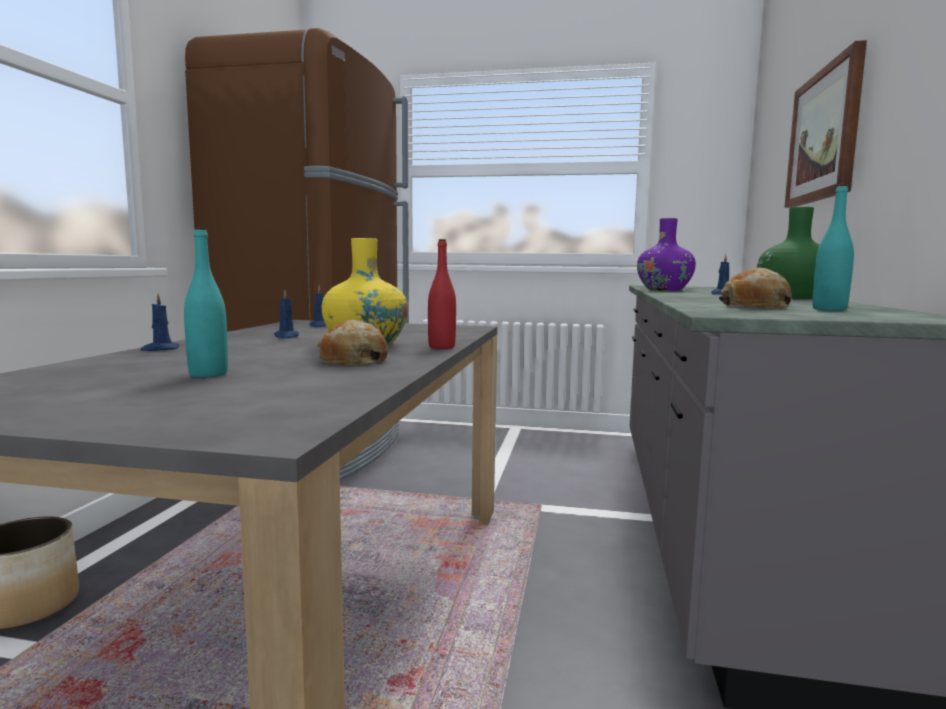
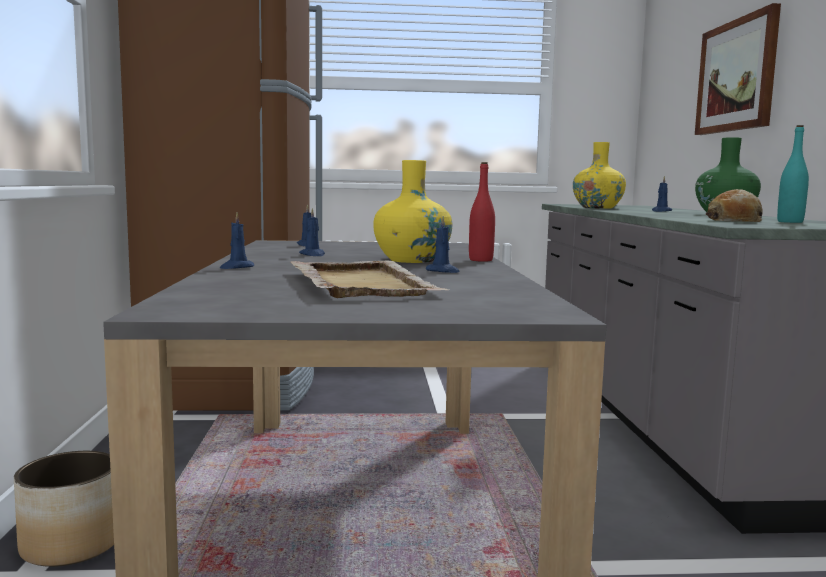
camera: 15 degrees left, 0 degrees up
(208, 374) = (361, 283): turquoise bottle -> beige tray
(352, 361) = (443, 271): bread -> blue candle
(664, 290) = (597, 208): purple vase -> yellow vase

